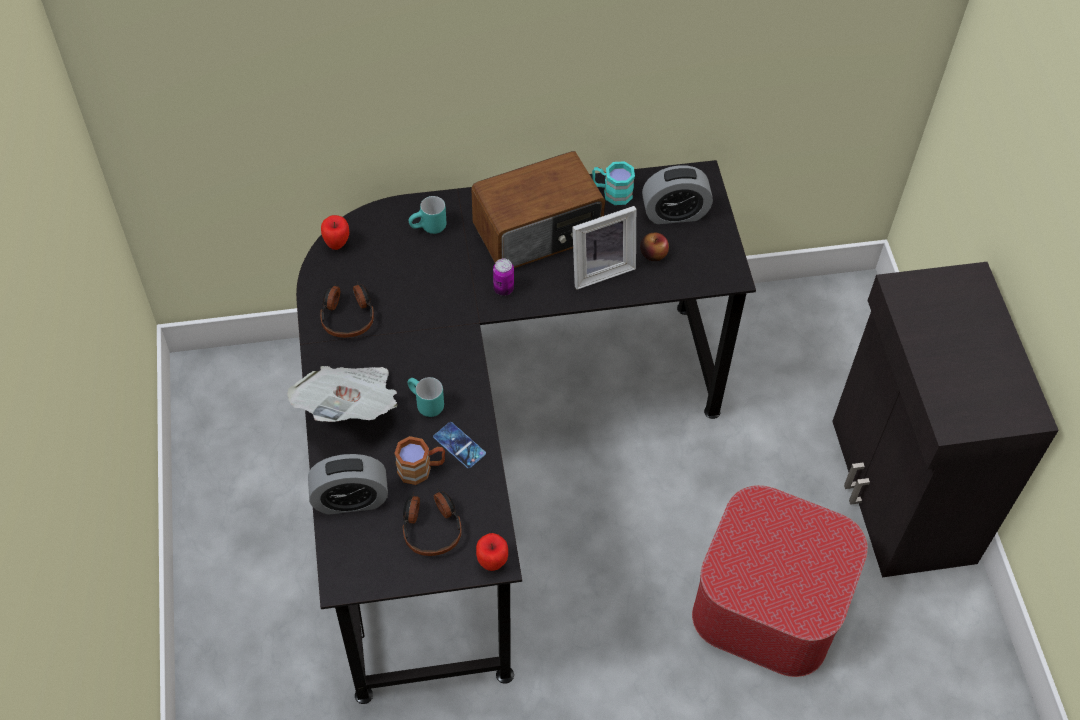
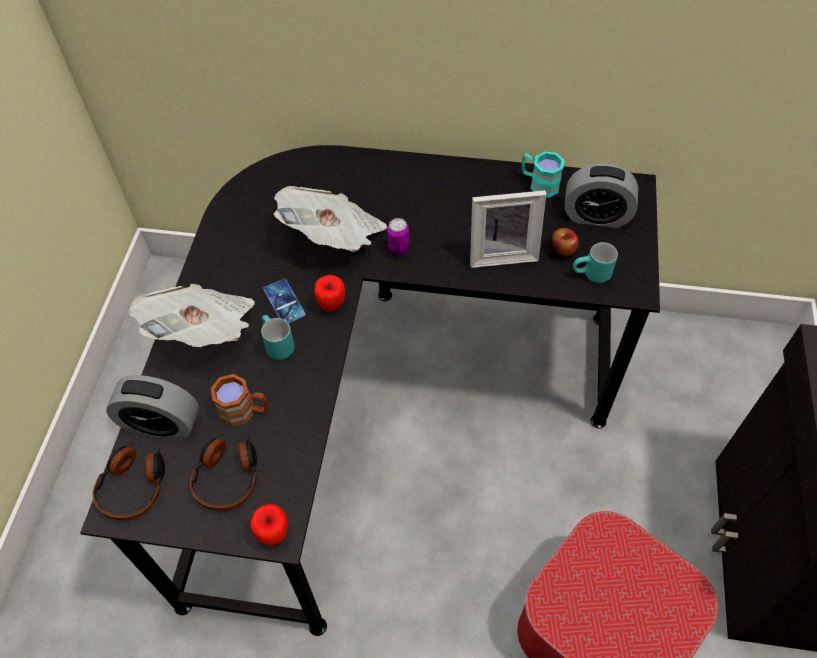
camera: 20 degrees right, 0 degrees up
(337, 244) = (260, 176): apple -> apple (332, 306)
(348, 315) = (241, 242): headphones -> headphones (134, 485)
(429, 228) = (350, 180): turquoise mug -> turquoise mug (591, 276)
(436, 288) = (334, 236): none -> newspaper
(459, 445) = (292, 396): phone -> phone (284, 302)
(538, 233) = (453, 206): radio -> none

